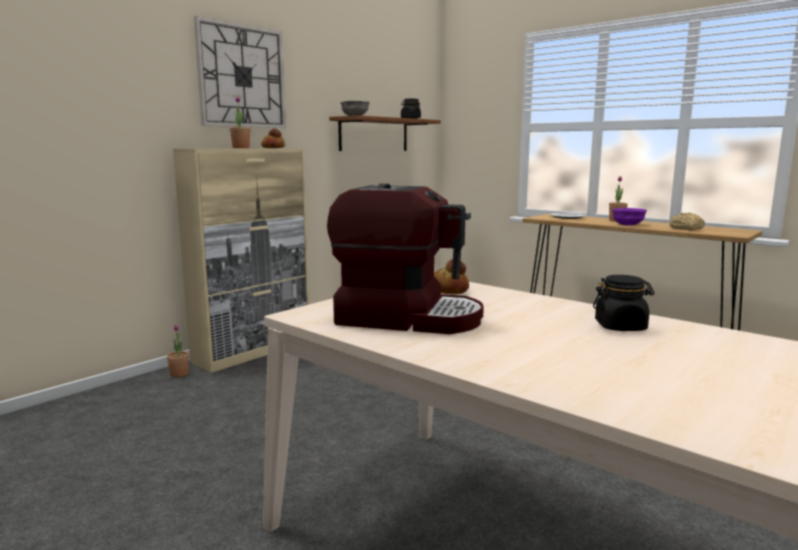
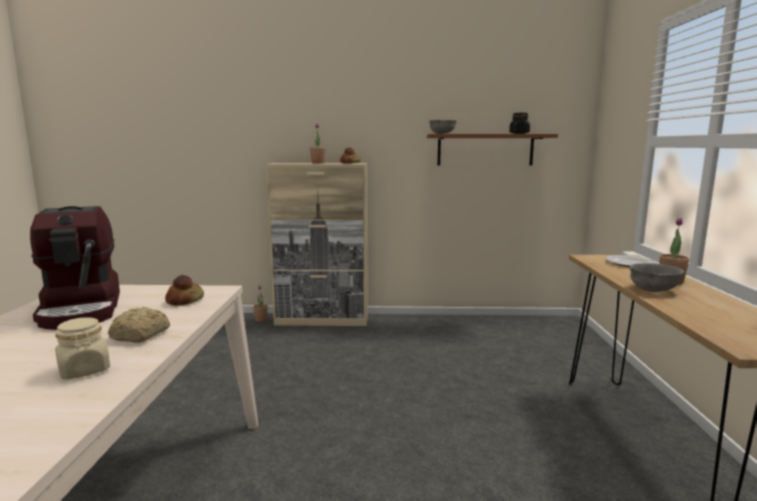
camera: 50 degrees right, 0 degrees up
(242, 76) = (337, 107): wall clock -> none
(620, 327) = (84, 370): black jar -> beige jar
(628, 224) = (653, 290): purple bowl -> grey bowl
(686, 229) = (713, 317): bread -> bread (139, 336)

